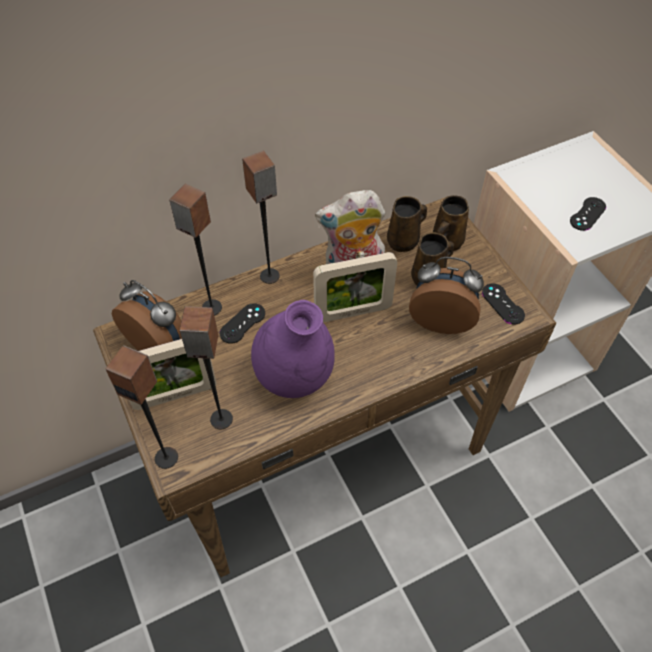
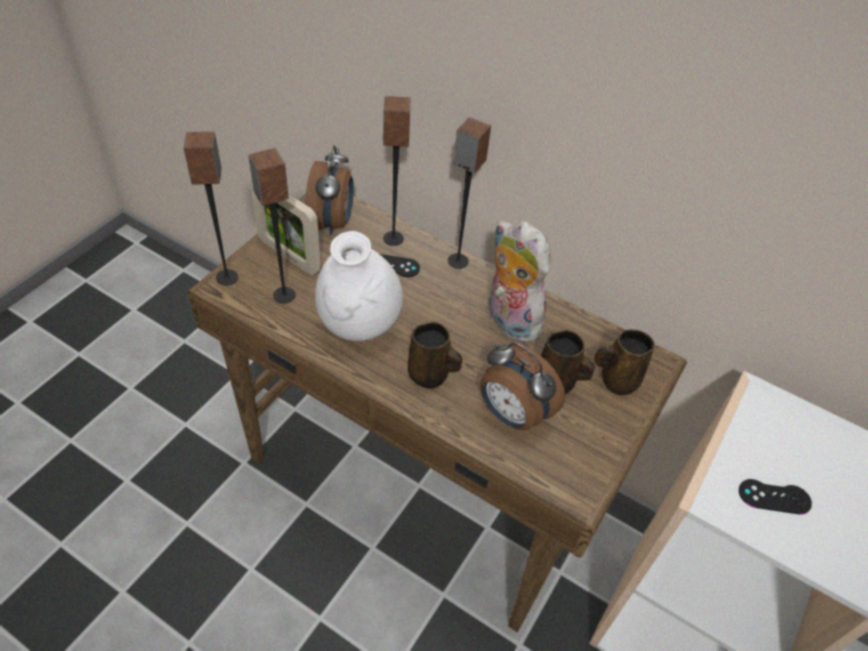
camera: 55 degrees right, 5 degrees down
(294, 378) = (358, 326): purple vase -> white vase
(353, 312) = (464, 338): picture frame -> none
(404, 241) = (586, 344): brown mug -> brown mug (430, 376)
(441, 319) = (512, 414): alarm clock -> alarm clock turned 150 degrees clockwise
(503, 304) = (576, 464): black game controller -> none

